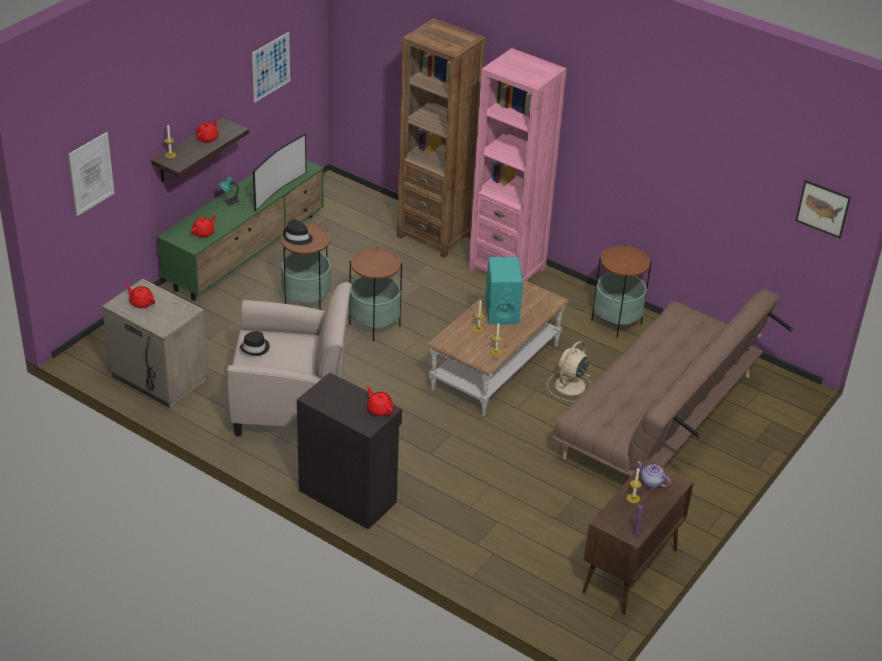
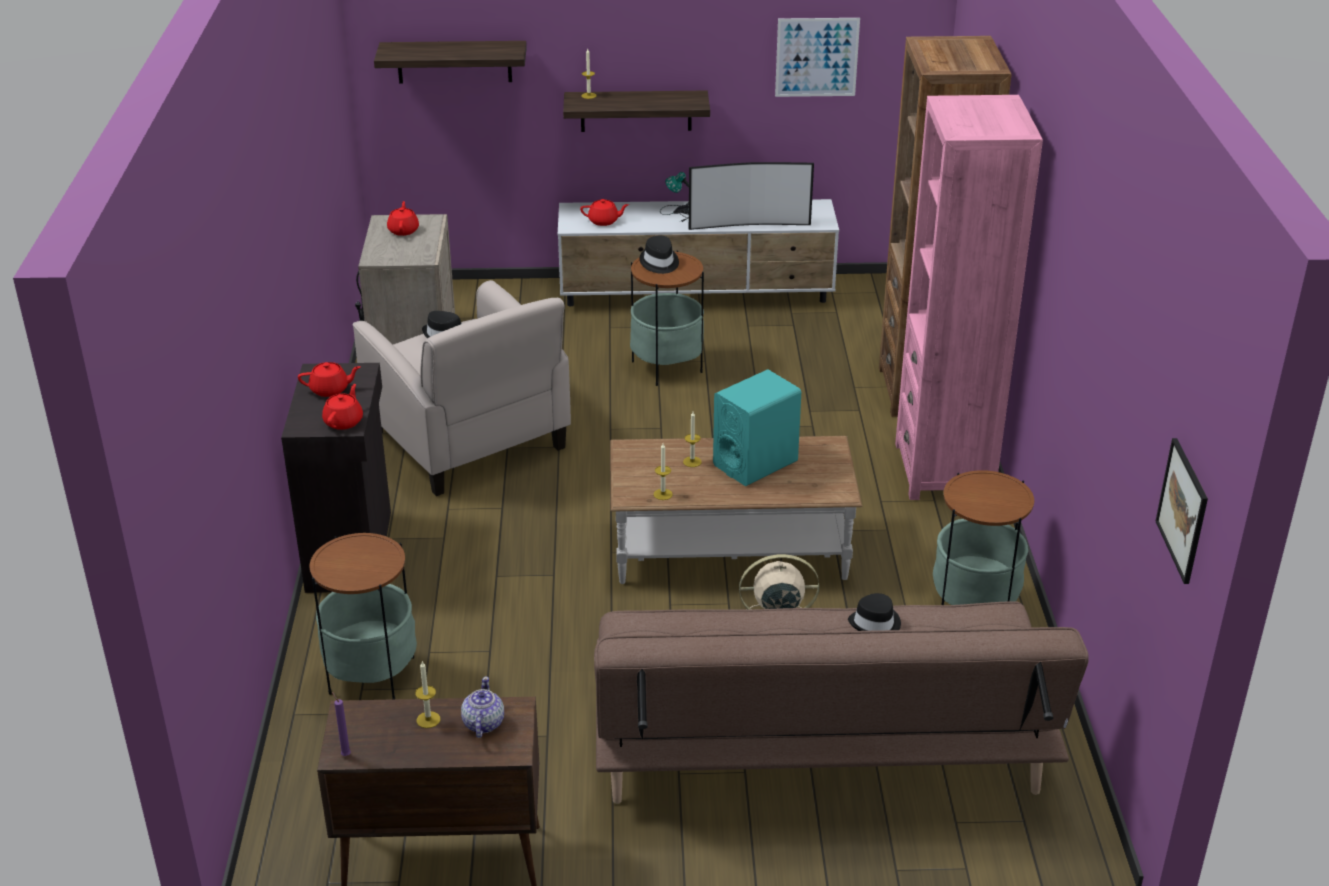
camera: 55 degrees right, 5 degrees down
(91, 173) = (454, 61): picture -> shelf
(208, 138) = (653, 99): red teapot -> red teapot (330, 390)
(247, 252) = (697, 295): green tv stand -> white tv stand
(374, 325) = (687, 428): side table -> side table (372, 675)
(652, 346) = (875, 623): none -> black hat

